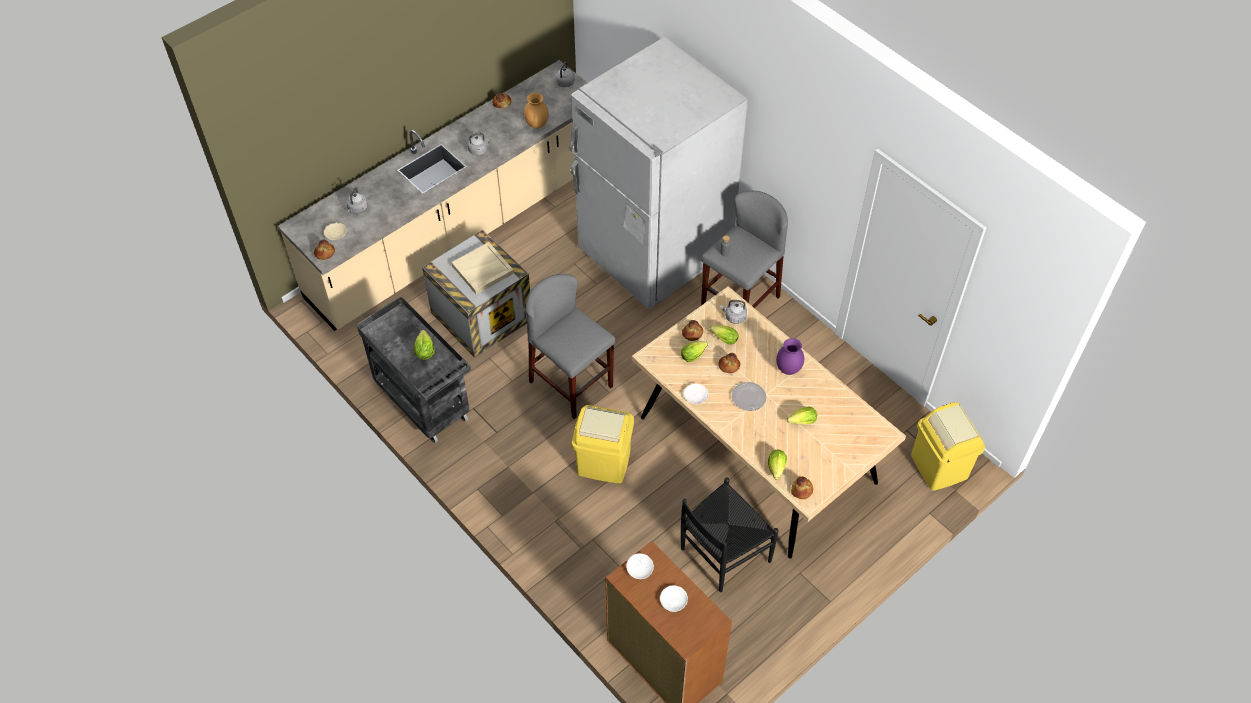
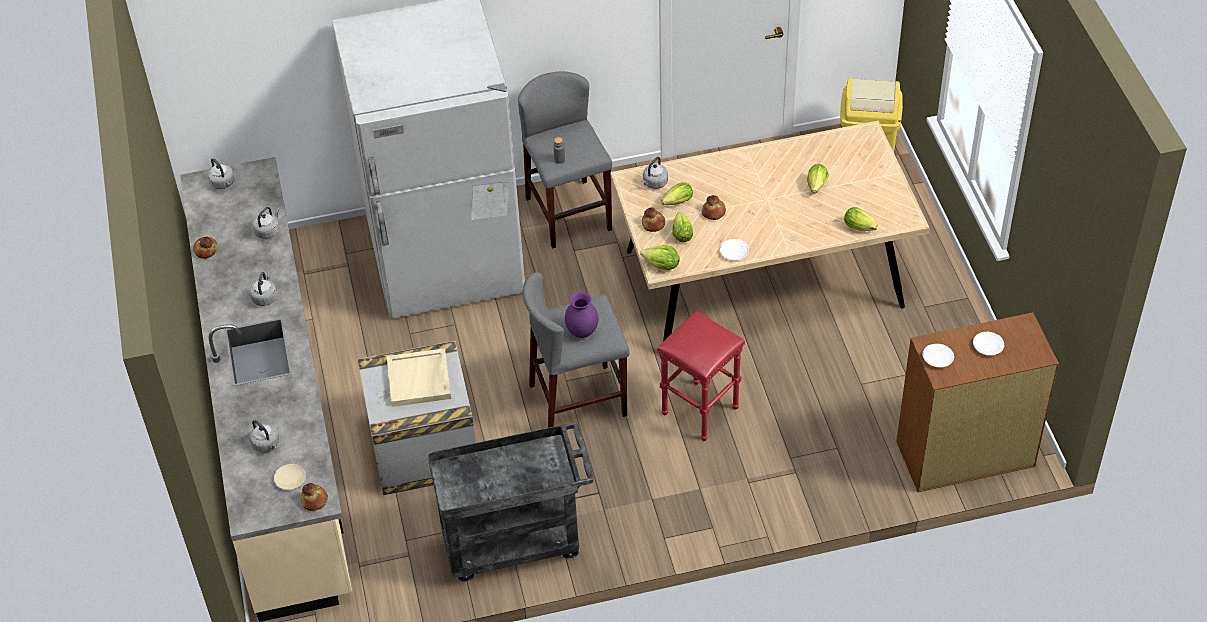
camera: 60 degrees left, 5 degrees down
(424, 352) = (518, 463): lettuce -> lettuce (662, 266)
(537, 124) = (268, 231): brown vase -> grey kettle
(603, 463) = (700, 411): yellow trash can -> red stool
(723, 553) = (869, 357): black chair -> none
(749, 397) = (762, 212): plate -> none
(789, 369) = (747, 169): purple vase -> purple vase (582, 331)
(802, 490) = (895, 219): bread -> none

